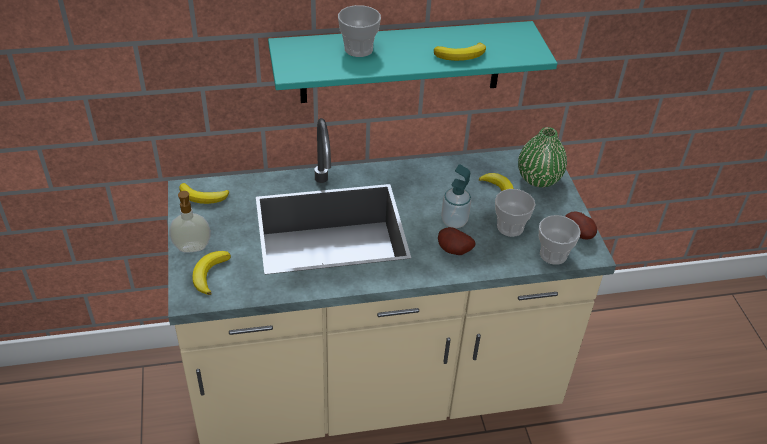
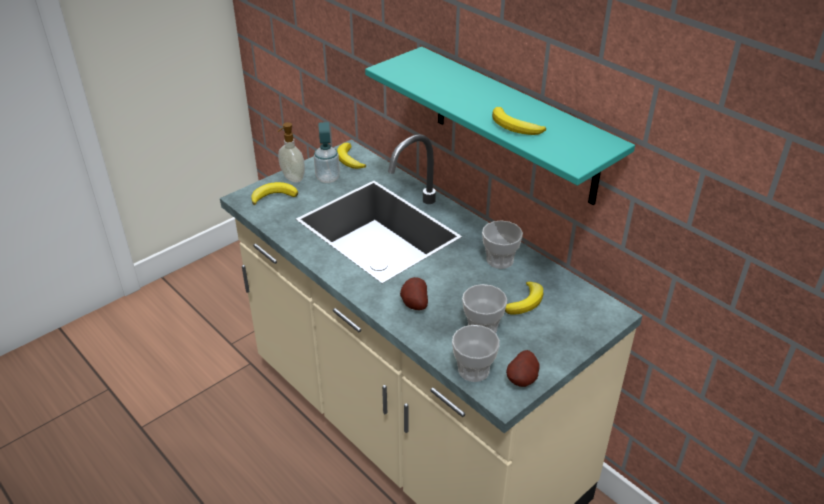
camera: 60 degrees right, 5 degrees down
(358, 49) = (456, 82): cup -> cup (500, 260)
(454, 221) = (453, 290): soap dispenser -> soap dispenser (327, 178)
(538, 179) = (575, 322): green vase -> none

